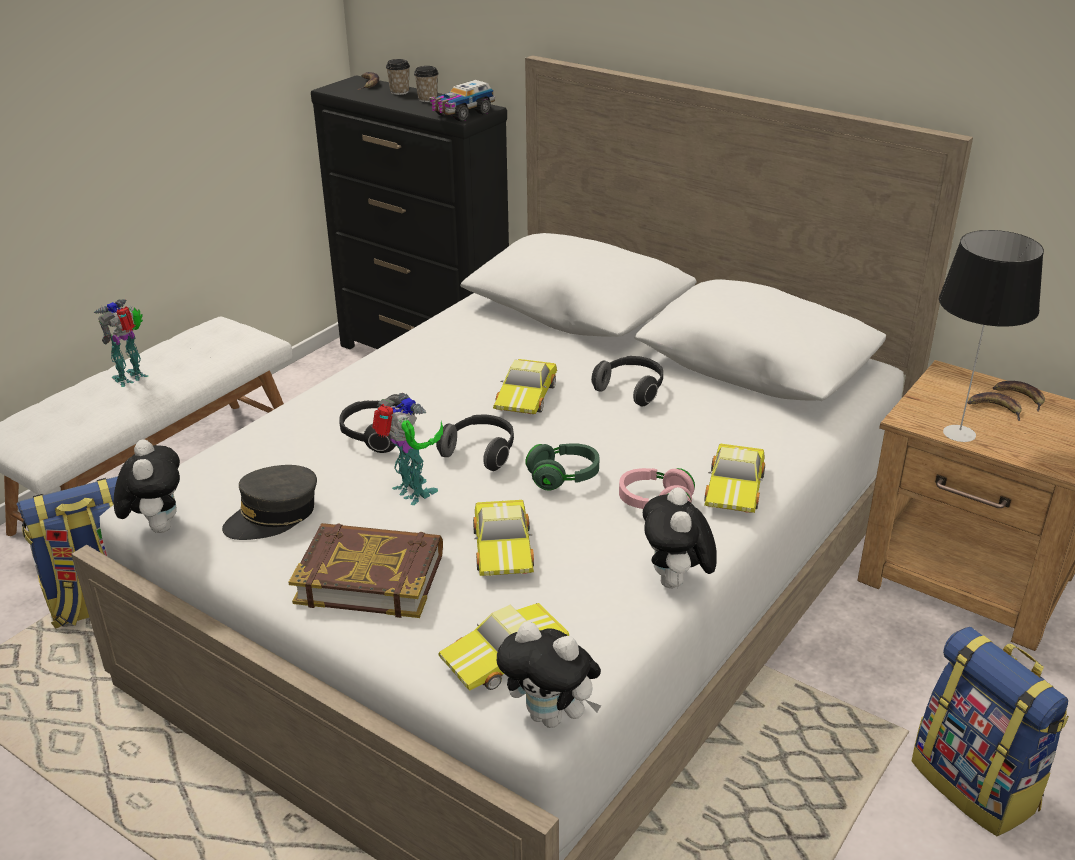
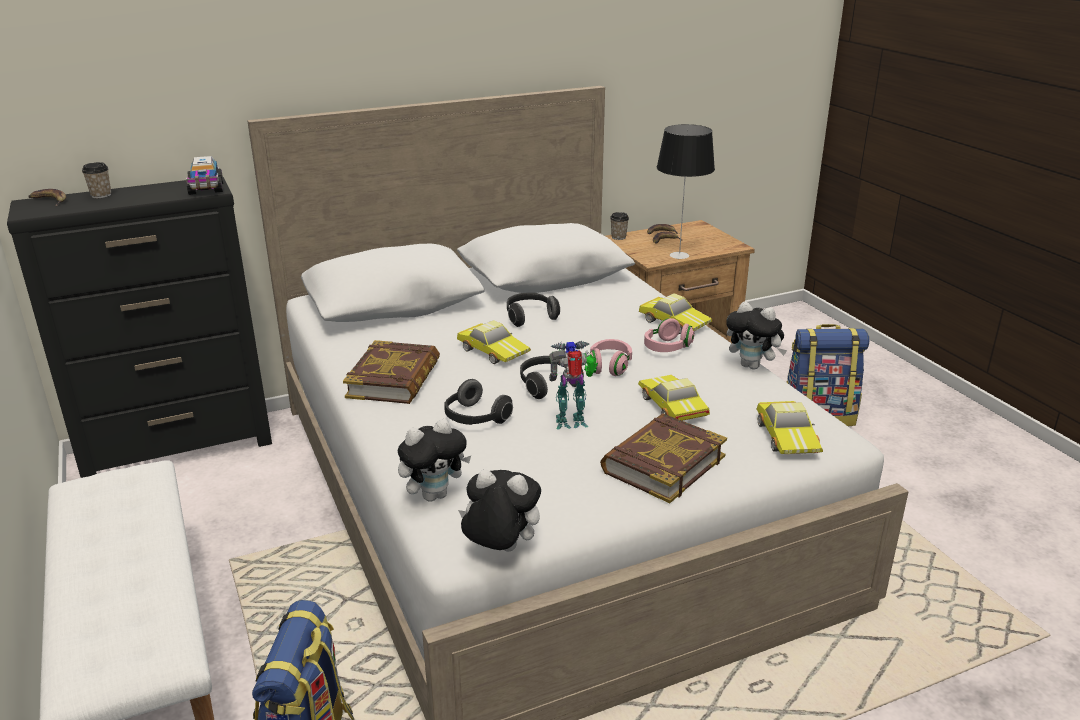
camera: 60 degrees left, 5 degrees down
(132, 378) = (108, 560): toy robot -> none
(273, 515) = (543, 487): grey cap -> none
(414, 367) = (394, 379): none -> book
(427, 99) = (144, 191): cup -> cup (618, 237)
(505, 548) = (671, 406): toy car -> toy car turned 135 degrees counterclockwise
(551, 717) = (851, 437): plush toy -> plush toy (434, 495)
(563, 477) = (609, 366): green headphones -> pink headphones

